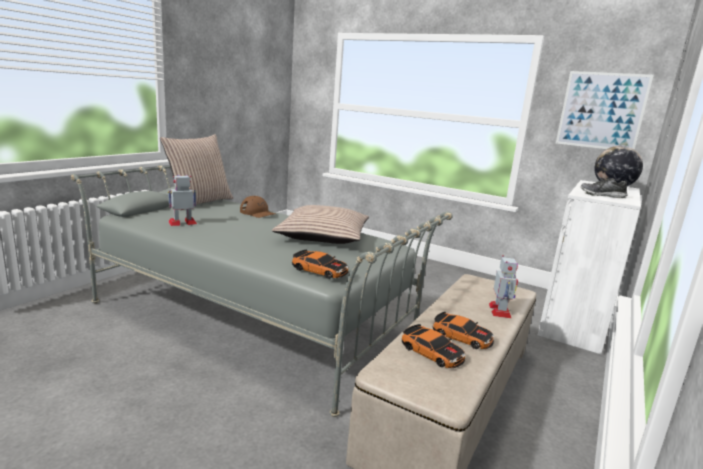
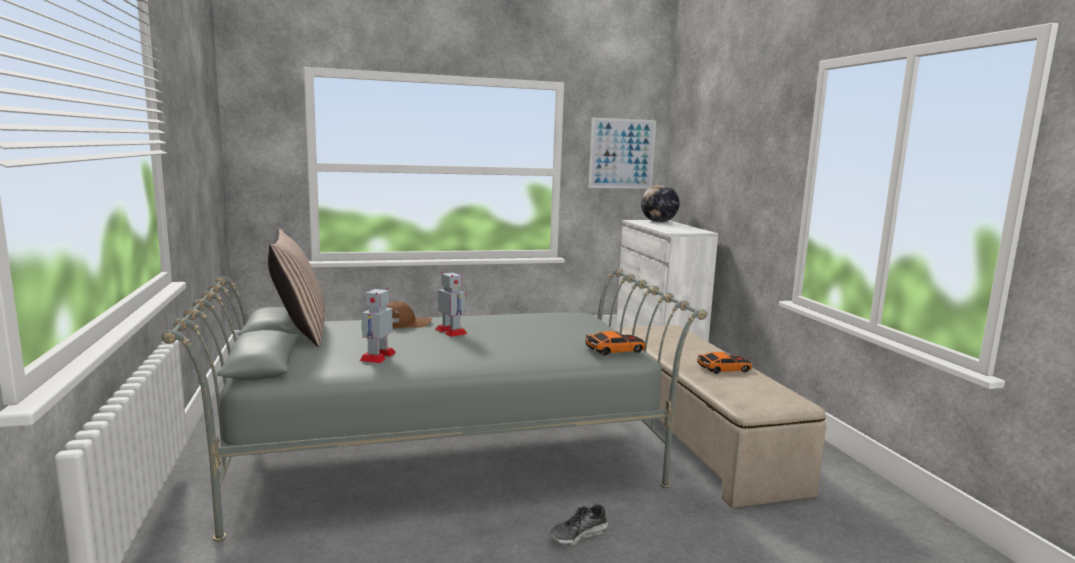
camera: 45 degrees left, 5 degrees down
(323, 236) = (527, 324): pillow -> none
(433, 352) = (737, 384): toy car -> none
(500, 311) = (699, 344): toy robot -> toy robot (451, 331)
(602, 195) = (680, 230): shoe -> shoe (578, 535)

